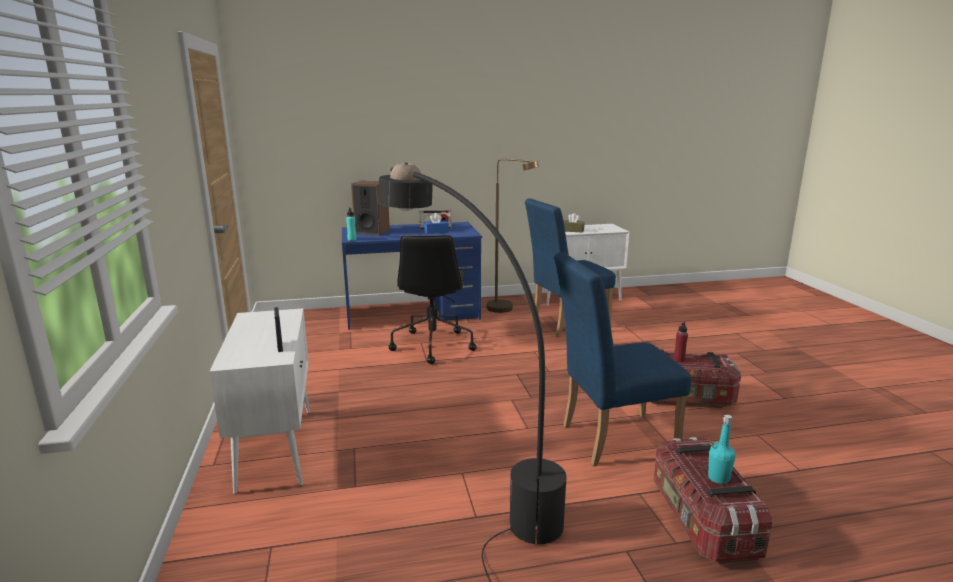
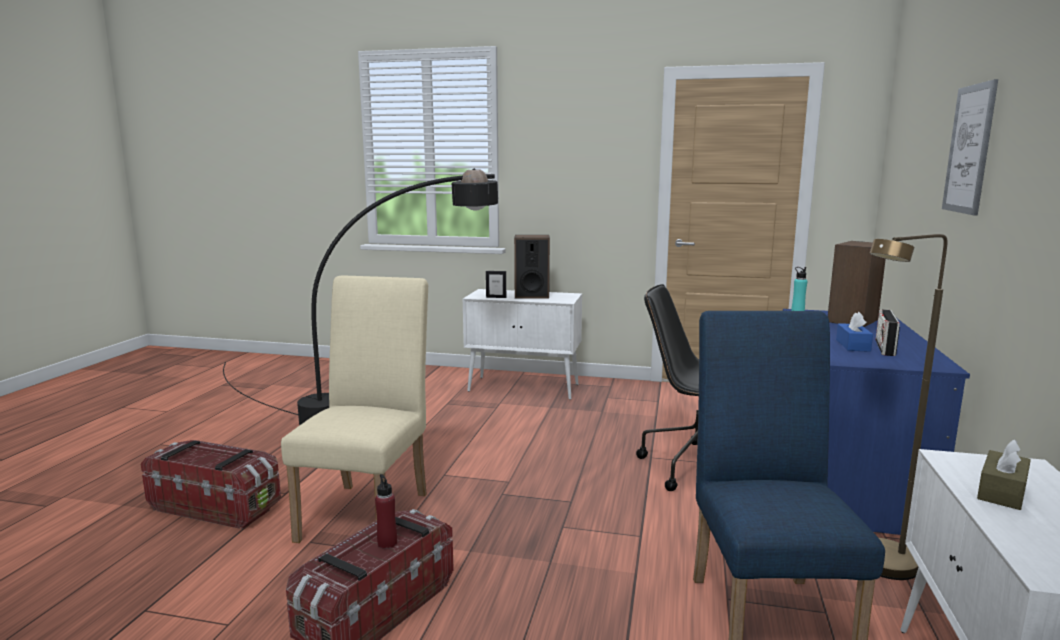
camera: 115 degrees right, 5 degrees down
(261, 331) = (531, 295): none -> speaker
(412, 120) = (969, 149): none -> picture
(610, 439) = (370, 510): blue chair -> beige chair
(718, 478) = (200, 457): turquoise bottle -> none

